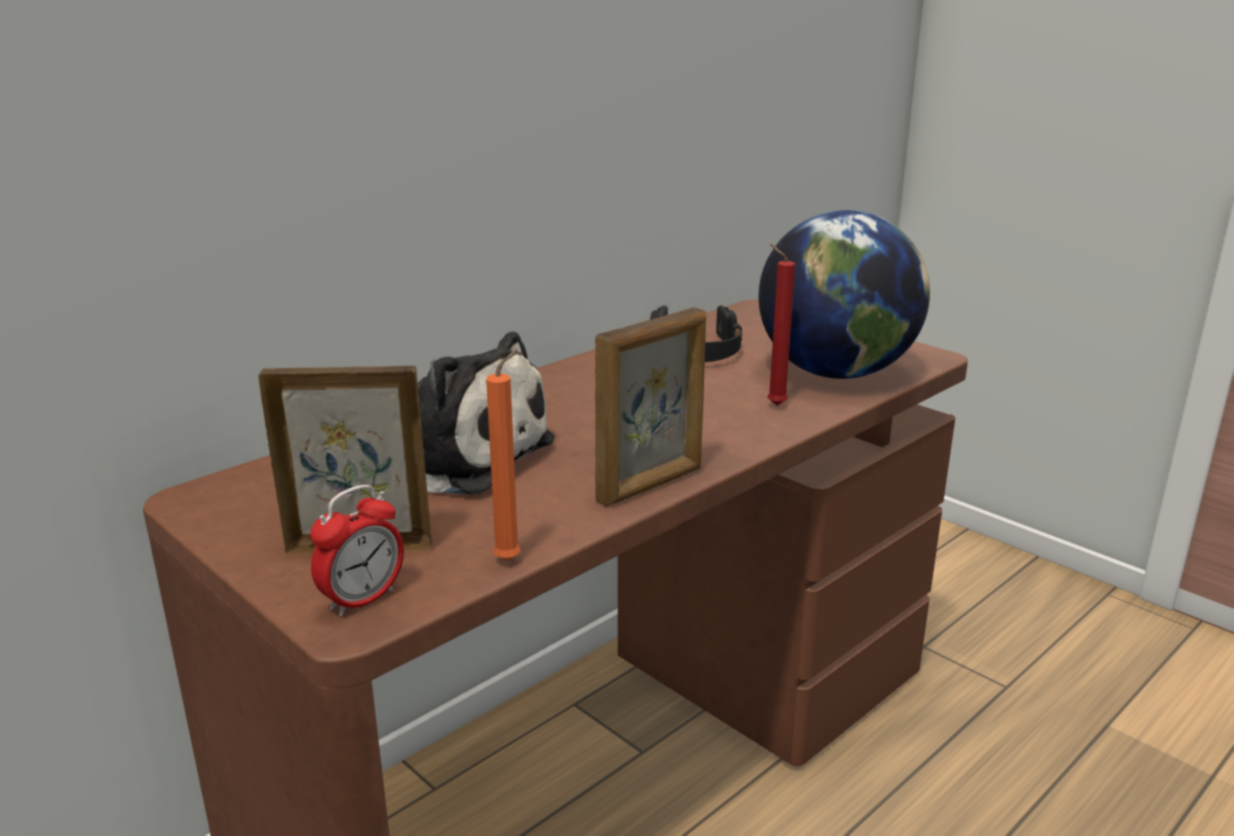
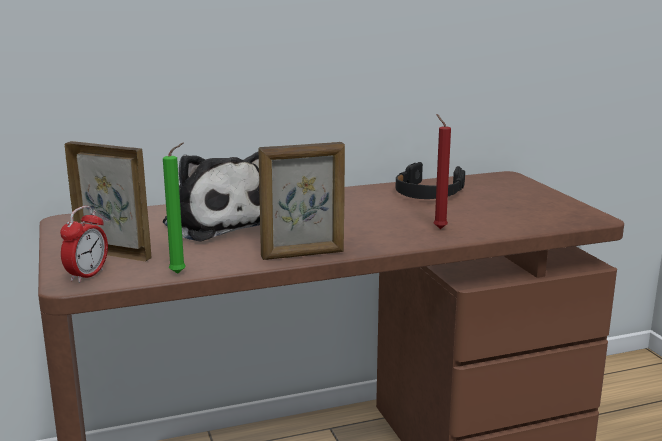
camera: 25 degrees right, 5 degrees down
(362, 600) = (87, 275): alarm clock -> alarm clock turned 45 degrees counterclockwise
(511, 559) = (180, 273): orange candle -> green candle
(835, 373) = (507, 218): globe -> none

